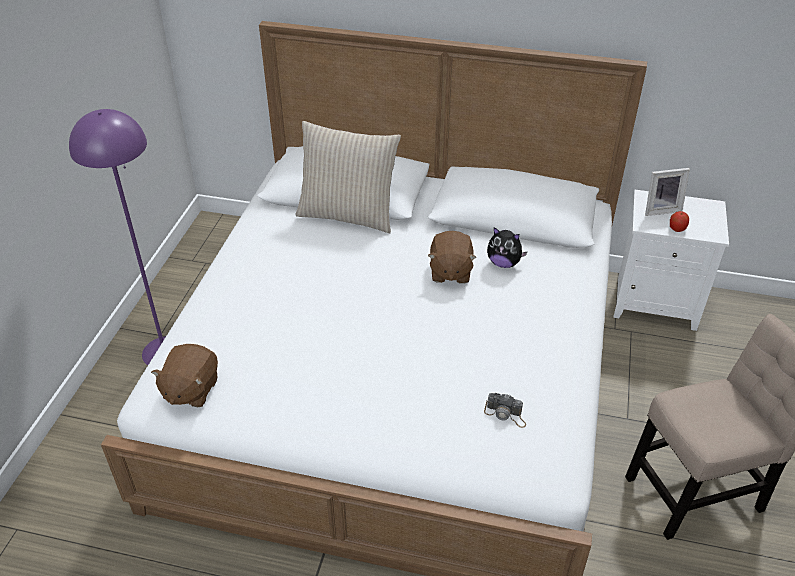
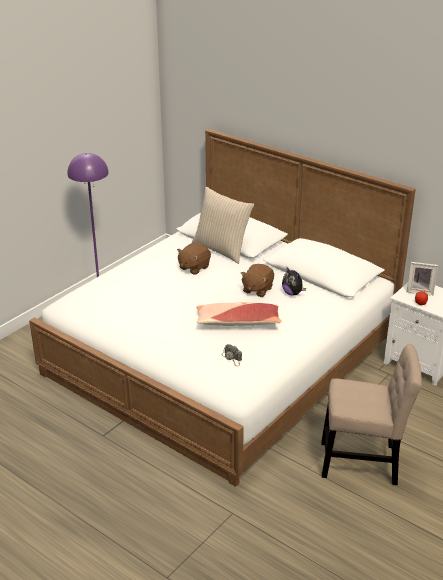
camera: 25 degrees right, 10 degrees down
(190, 389) = (81, 305): brown plush toy -> brown plush toy (193, 267)
(465, 341) = (237, 322): none -> pillow

